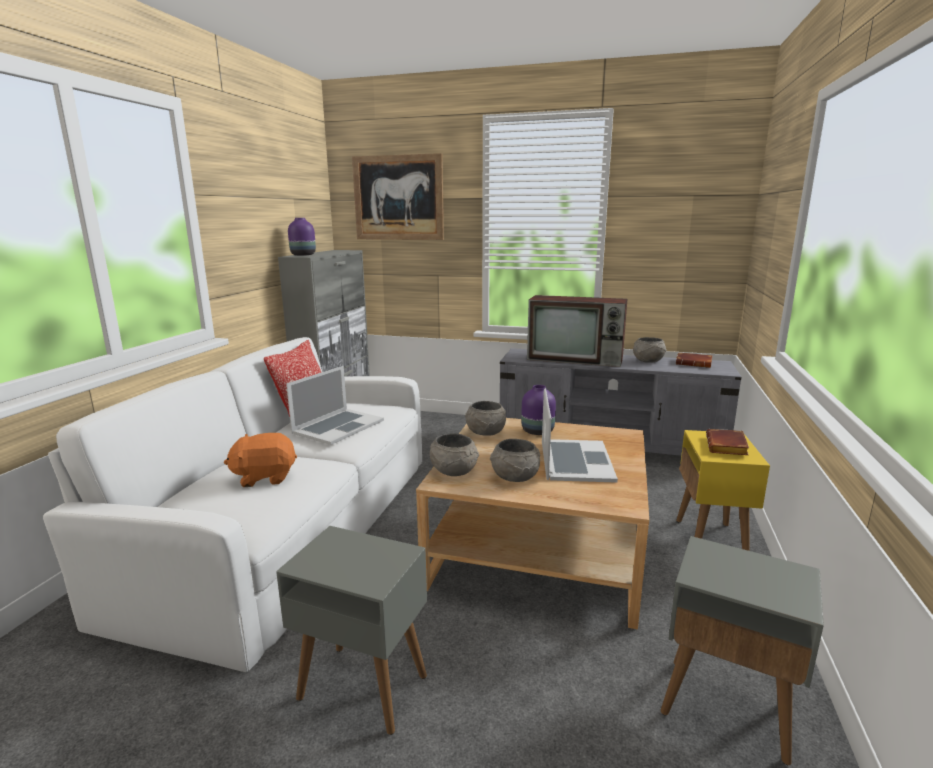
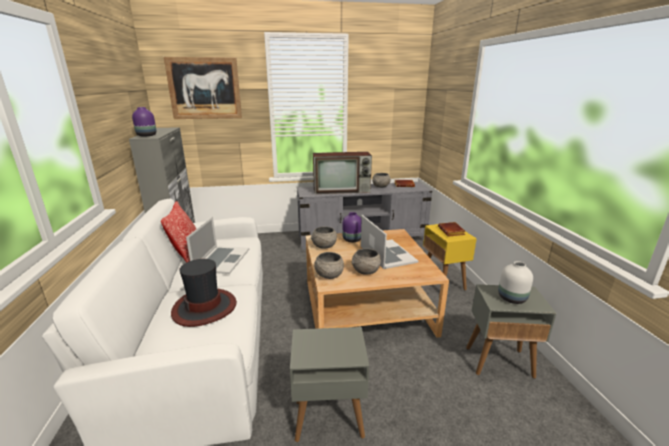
camera: 25 degrees left, 5 degrees up
(265, 477) = (205, 307): orange plush toy -> hat
(743, 574) = (512, 298): none -> white vase

